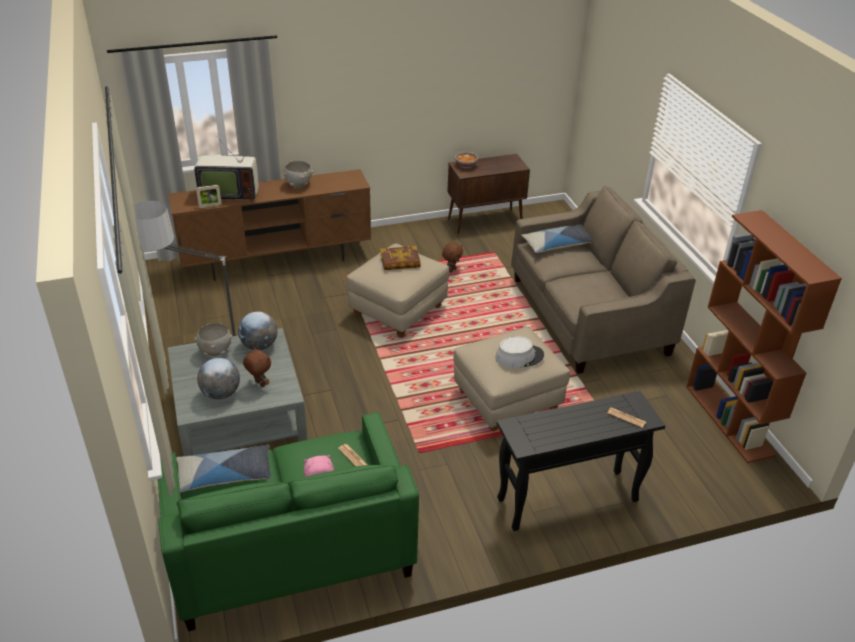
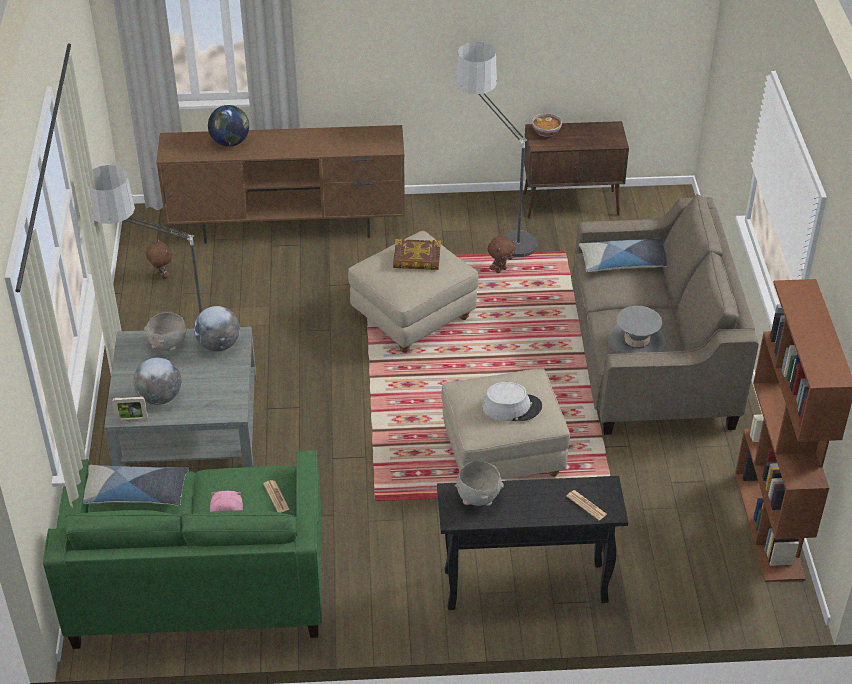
camera: 15 degrees right, 5 degrees up
(210, 206) = (203, 157): picture frame -> picture frame (132, 420)
(229, 194) = (230, 142): television -> globe
(259, 384) = (205, 392): brown plush toy -> brown plush toy (161, 276)
(299, 185) = (317, 140): grey bowl -> grey bowl (478, 498)
(437, 246) = (494, 233): none -> floor lamp
(593, 296) = (636, 341): none -> grey hat

